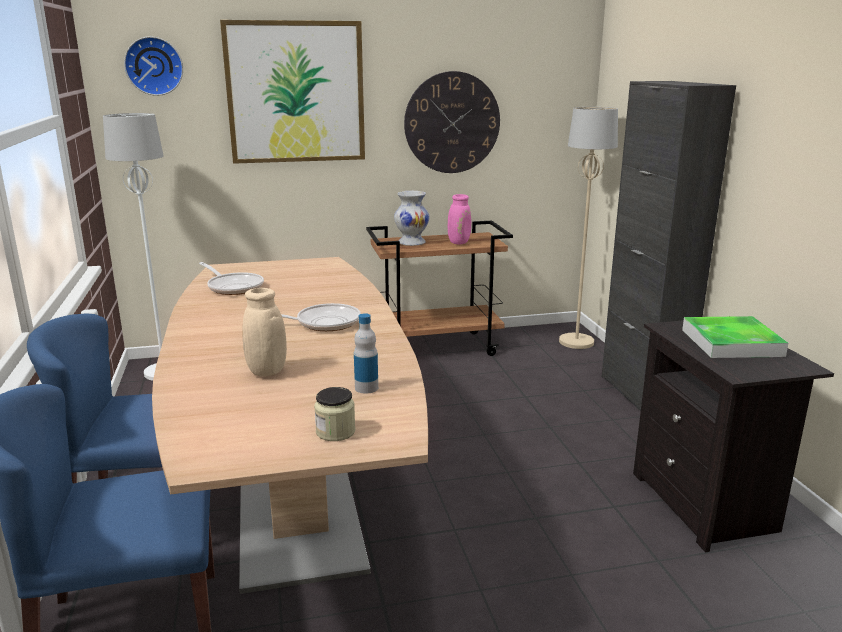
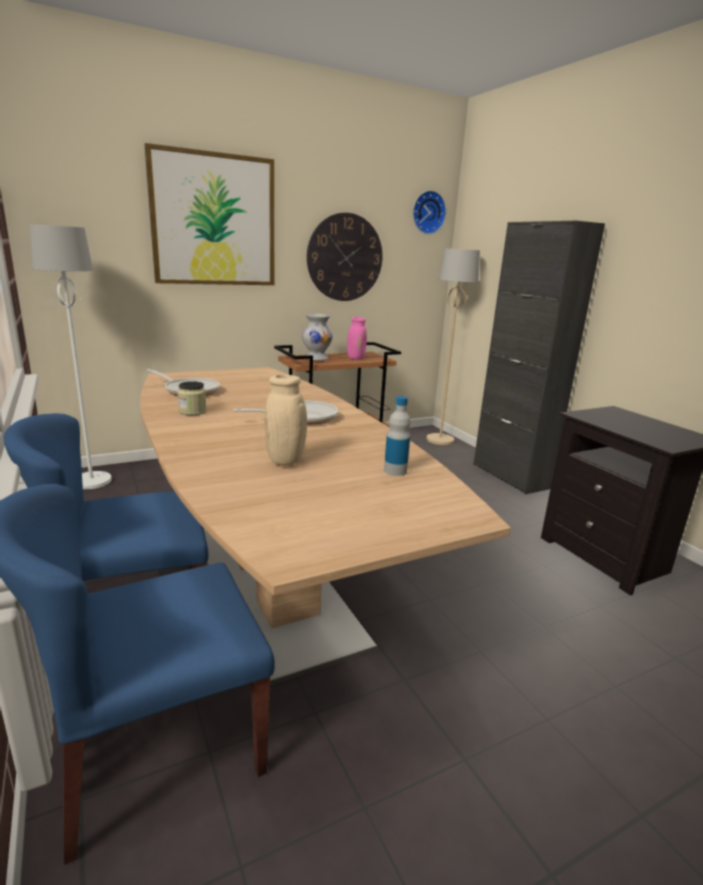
camera: 15 degrees left, 0 degrees up
(154, 66) = (77, 182): wall clock -> wall clock (427, 212)
(335, 432) = (404, 513): jar -> jar (192, 411)
(731, 342) = (637, 423): tray -> none

